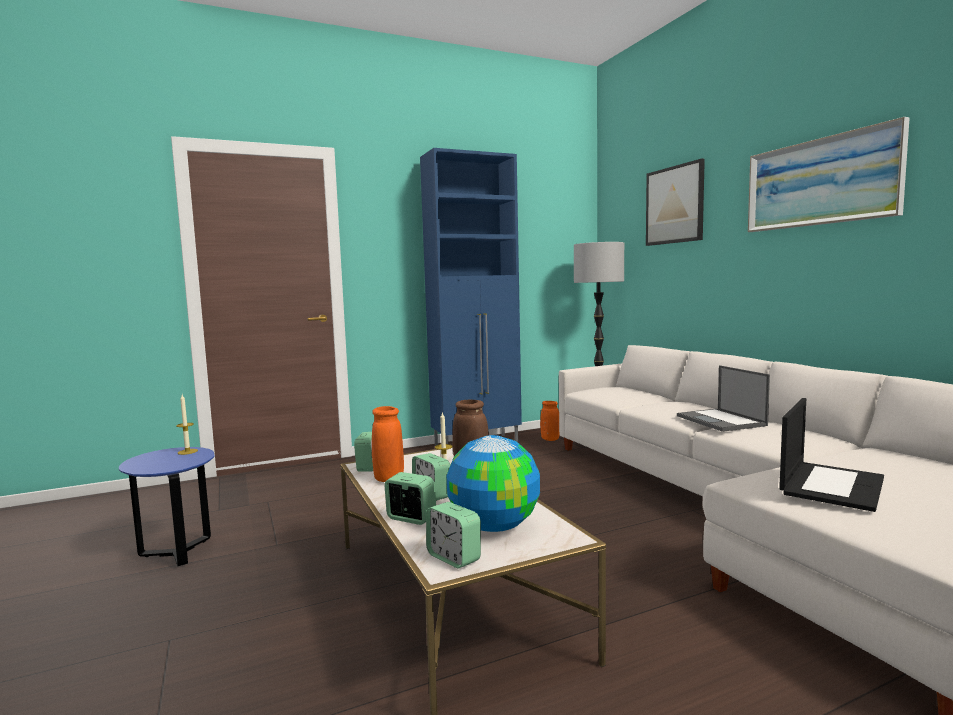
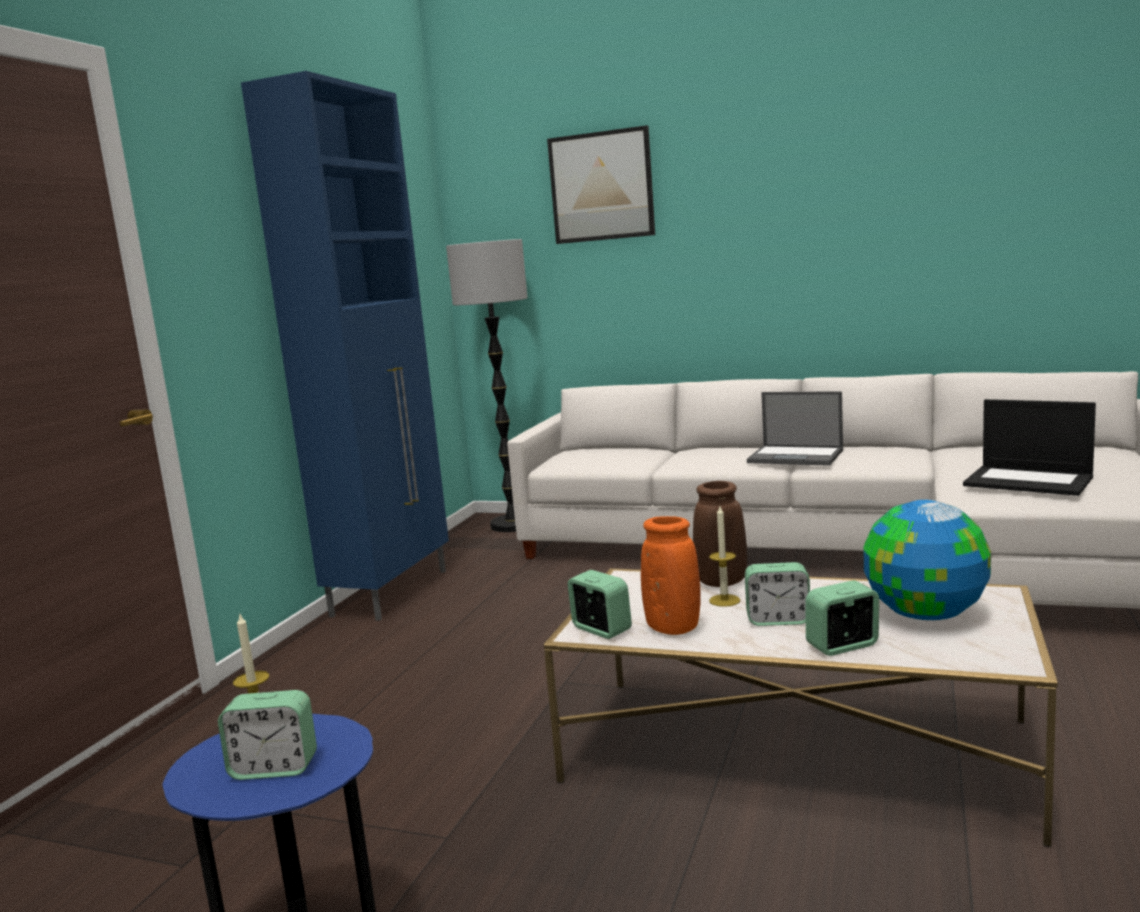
camera: 45 degrees left, 5 degrees up
(453, 557) = (989, 651): alarm clock -> alarm clock (274, 768)
(550, 439) = (478, 553): orange vase -> none
(820, 182) = (818, 168): picture -> none
(831, 485) = (1029, 481): laptop -> laptop turned 135 degrees clockwise

